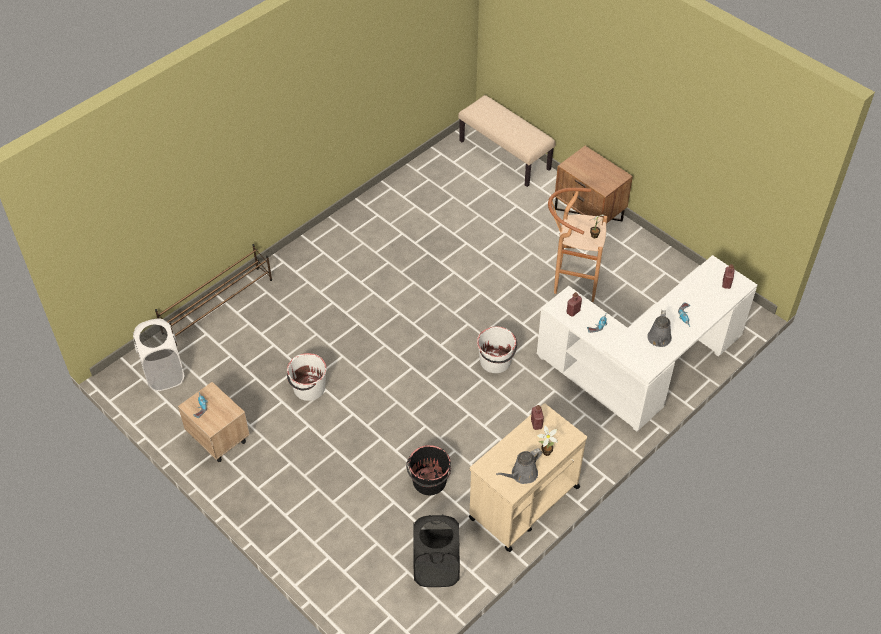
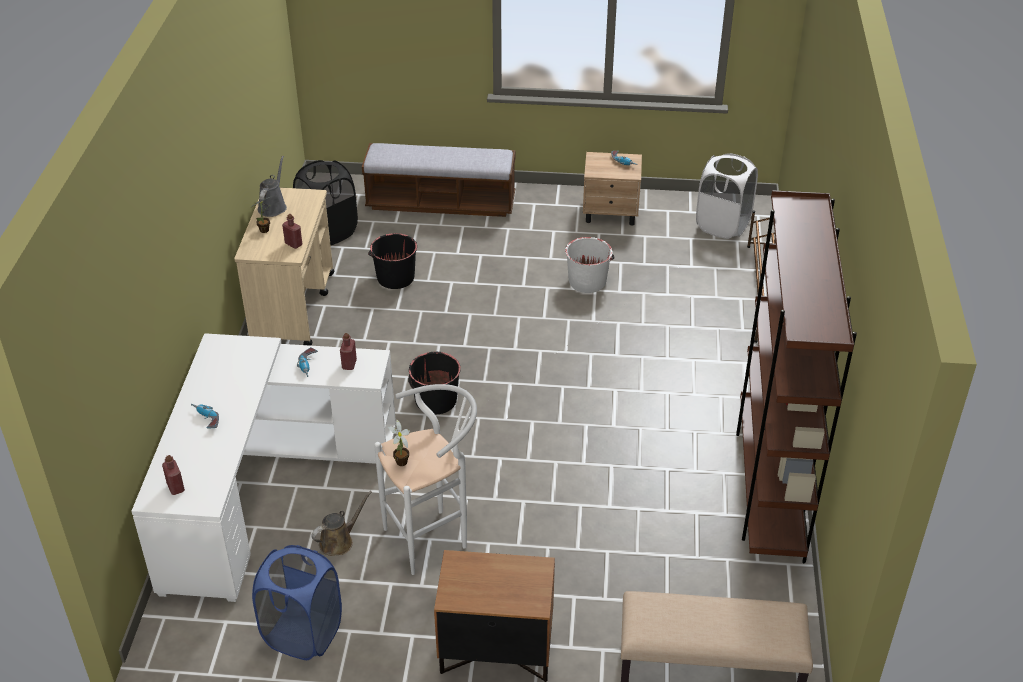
camera: 140 degrees right, 10 degrees down
(322, 541) = (441, 203): none -> bench
(378, 204) = (769, 487): none -> brown bookcase
(495, 361) = (435, 400): white bucket -> black bucket
(571, 282) = (433, 537): brown stool -> white stool
(622, 309) = (339, 541): none -> brown watering can
(659, 340) = (221, 378): grey watering can -> none
(675, 274) = (302, 634): none -> blue laundry basket

